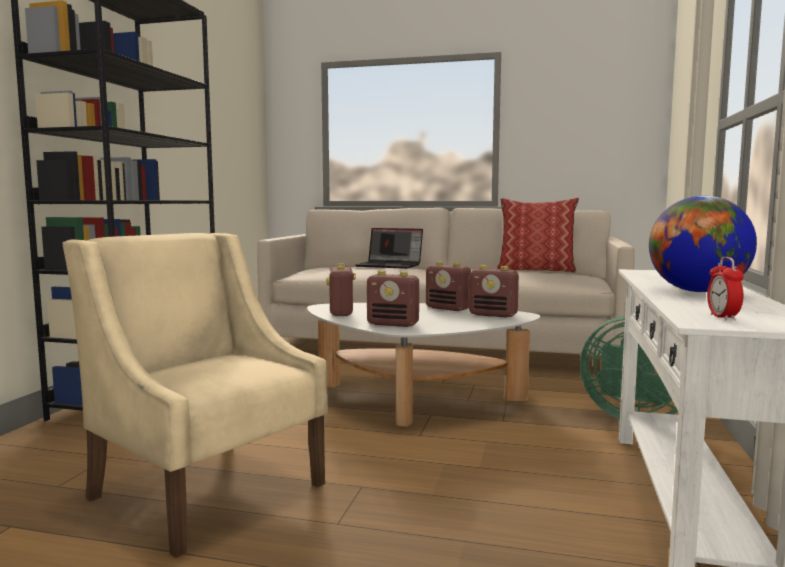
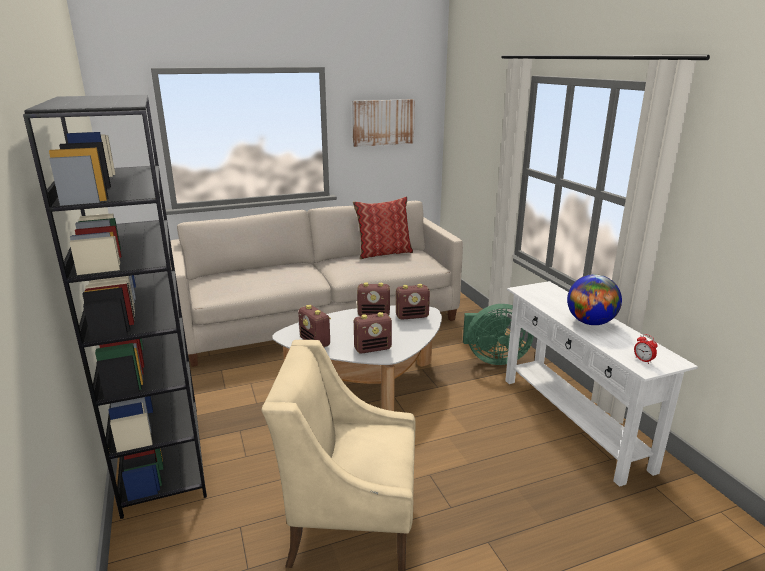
camera: 35 degrees left, 15 degrees up
(390, 265) = (279, 269): laptop -> none
(575, 117) = (383, 122): none -> picture

